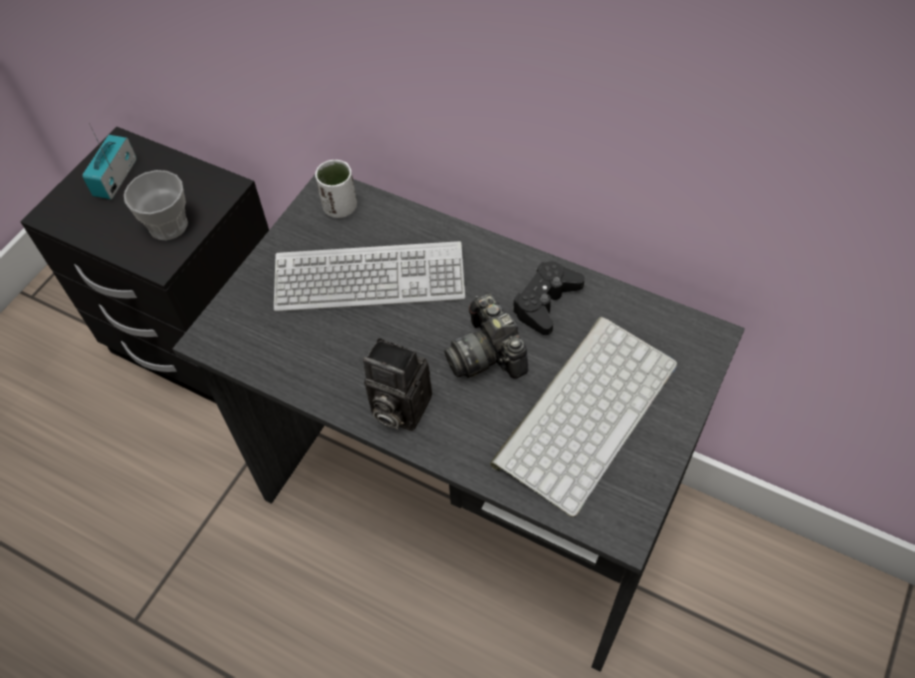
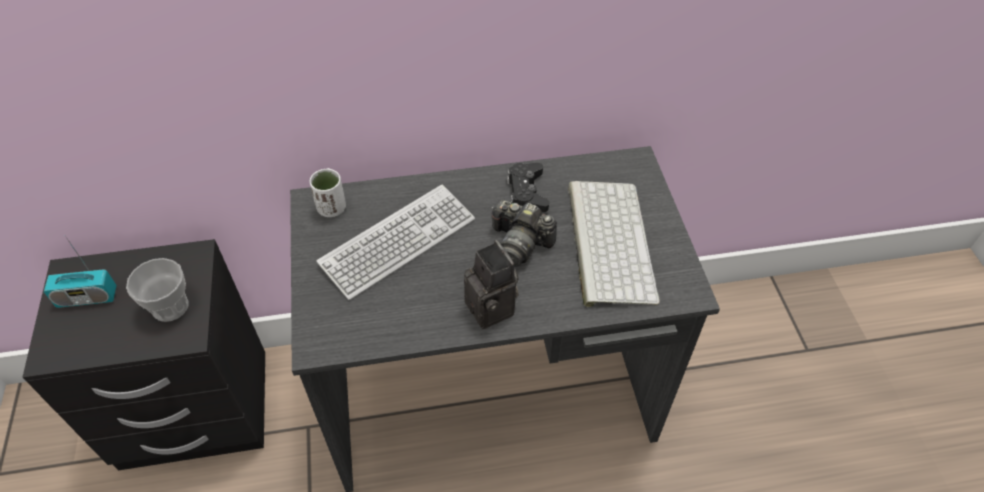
camera: 40 degrees left, 5 degrees down
(115, 178) = (87, 298): radio -> radio turned 75 degrees counterclockwise
(397, 407) = (494, 309): camera -> camera turned 105 degrees counterclockwise

